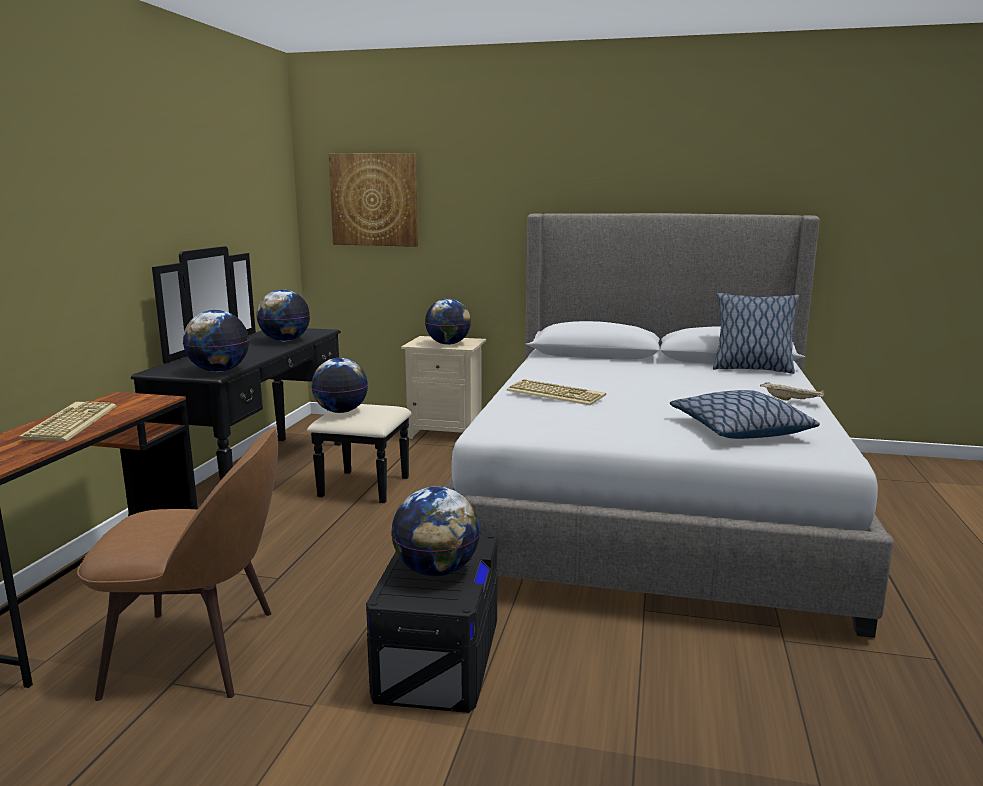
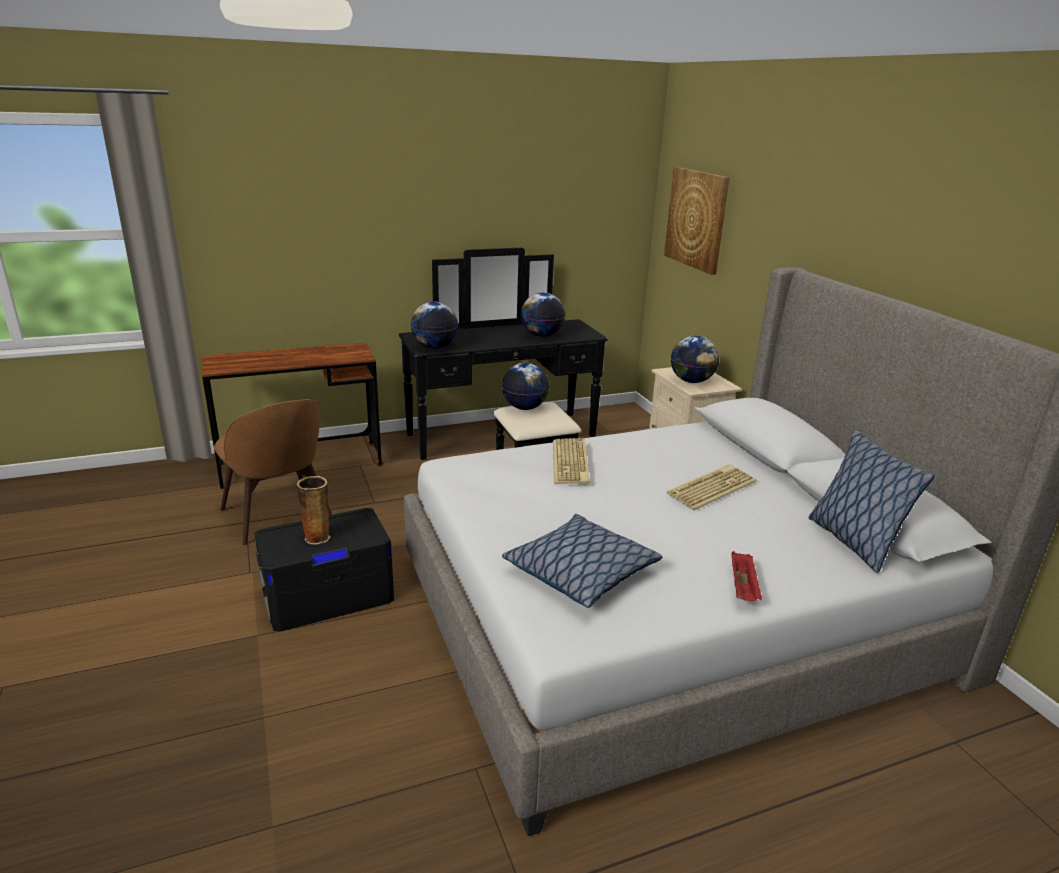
camera: 55 degrees right, 10 degrees up
(70, 422) = (298, 355): keyboard -> keyboard (711, 487)
(436, 571) = (317, 537): globe -> vase
(792, 400) = (743, 588): beige tray -> red tray

